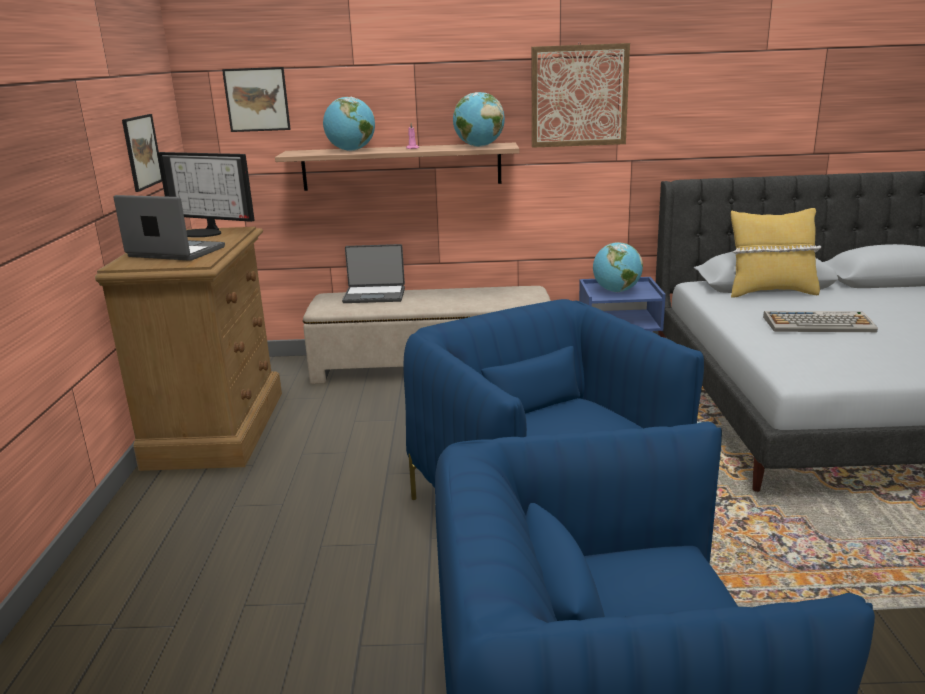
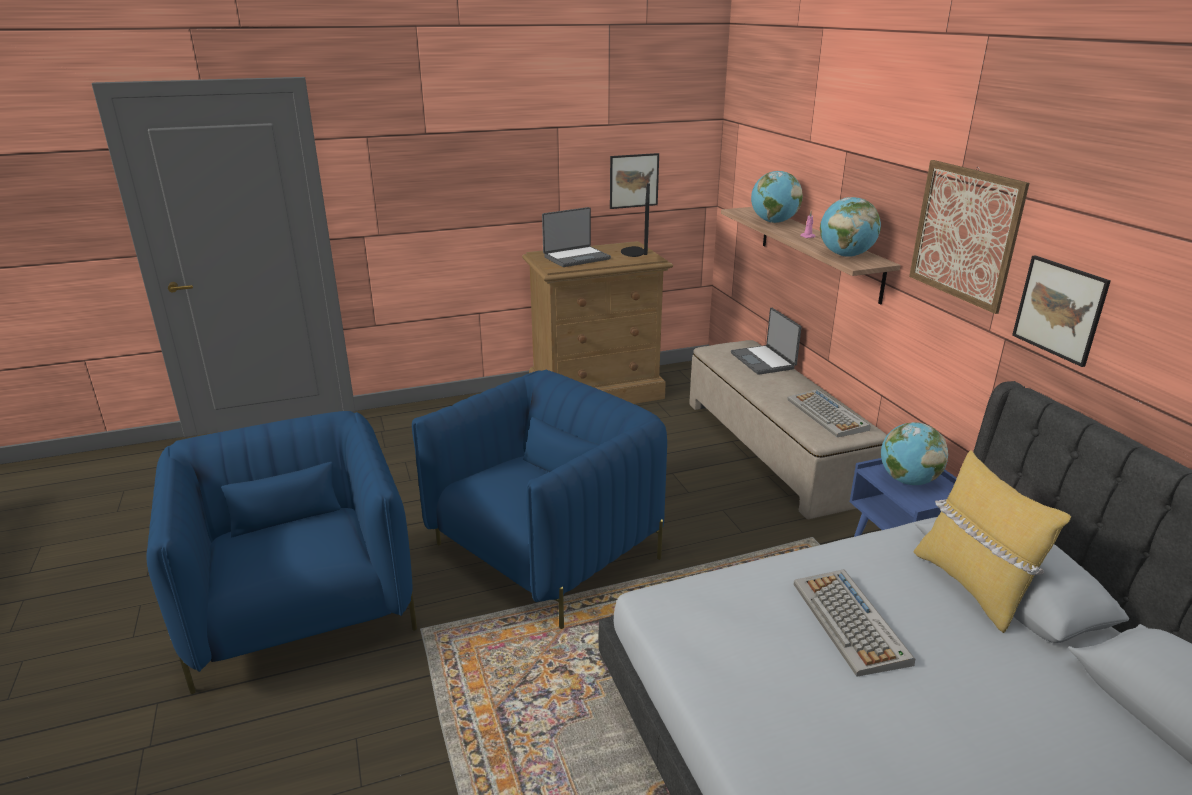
camera: 70 degrees right, 5 degrees up
(175, 252) = (576, 258): laptop -> laptop turned 60 degrees clockwise
(257, 99) = (754, 155): picture -> picture (1059, 309)
(500, 293) = (828, 415): none -> keyboard

